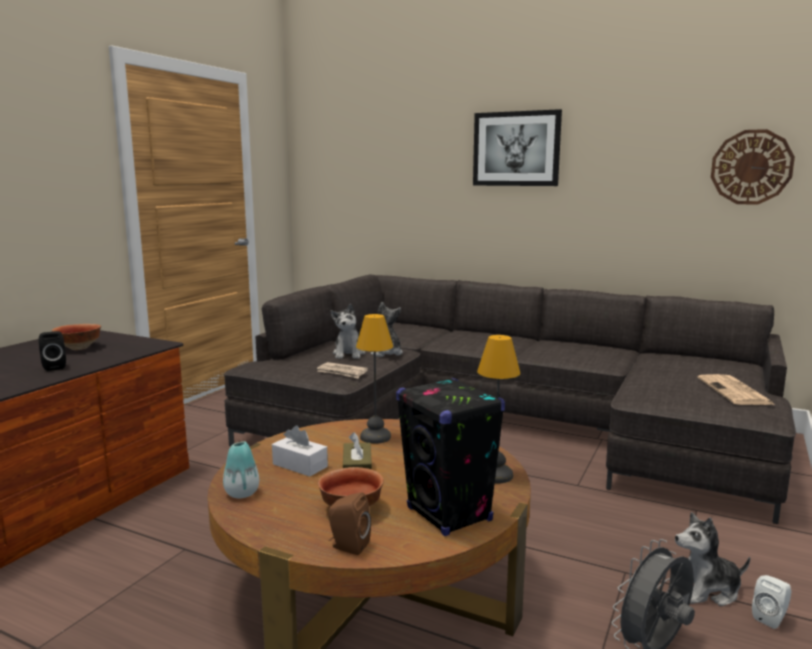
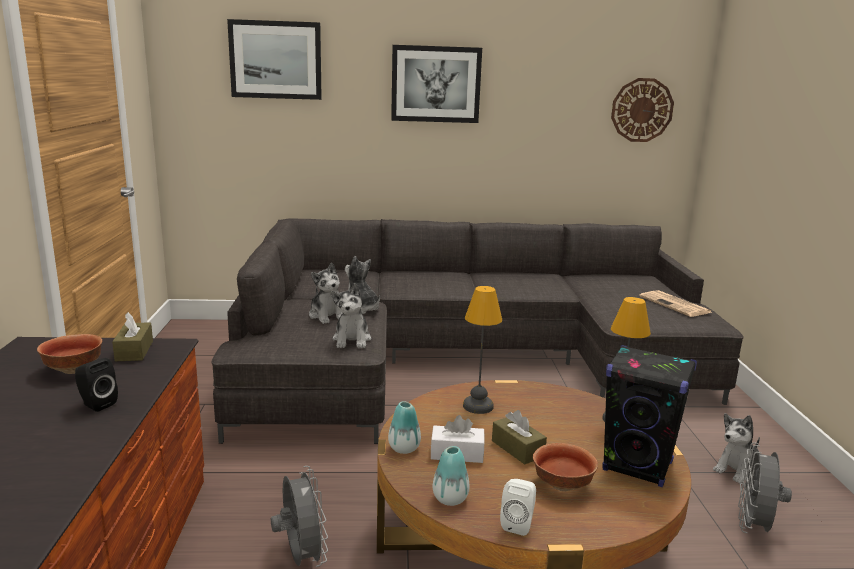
camera: 30 degrees left, 5 degrees up
(131, 343) = (134, 351): none -> brown tissue box
(189, 536) = (301, 558): none -> grey fan
(265, 452) = (404, 448): none -> vase
(342, 372) = (352, 340): newspaper -> plush toy
(347, 546) = (609, 521): brown speaker -> none
(379, 134) = (275, 60): none -> picture
(771, 618) = (788, 478): white speaker -> white speaker (518, 524)

